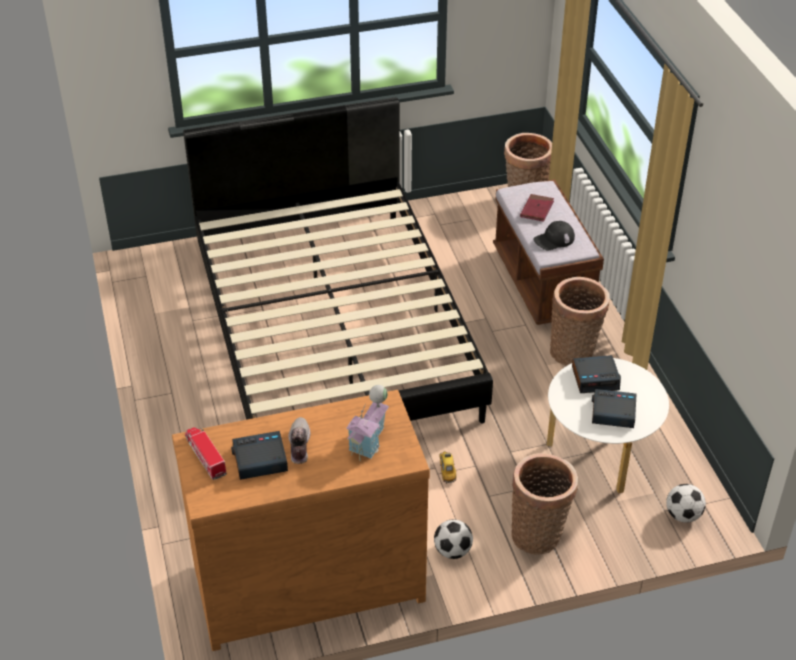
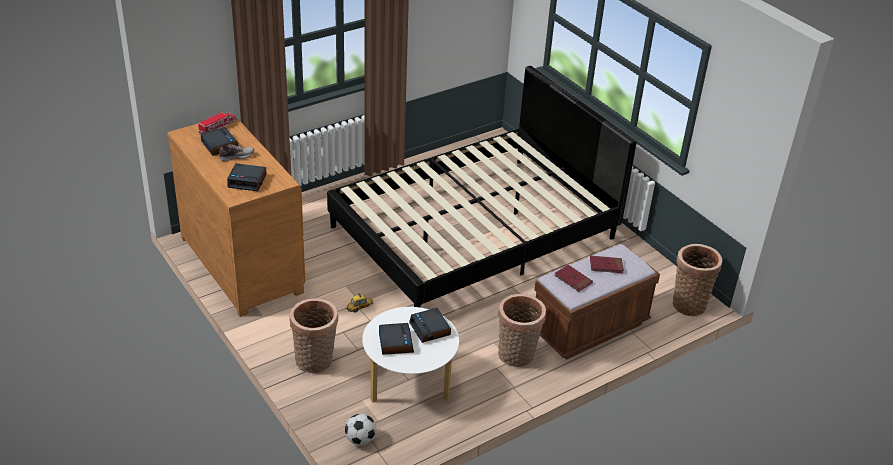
camera: 70 degrees right, 5 degrees down
(369, 441) = (247, 181): toy house -> alarm clock
(452, 551) = (286, 322): football -> none
(554, 239) = (573, 279): black cap -> red book

